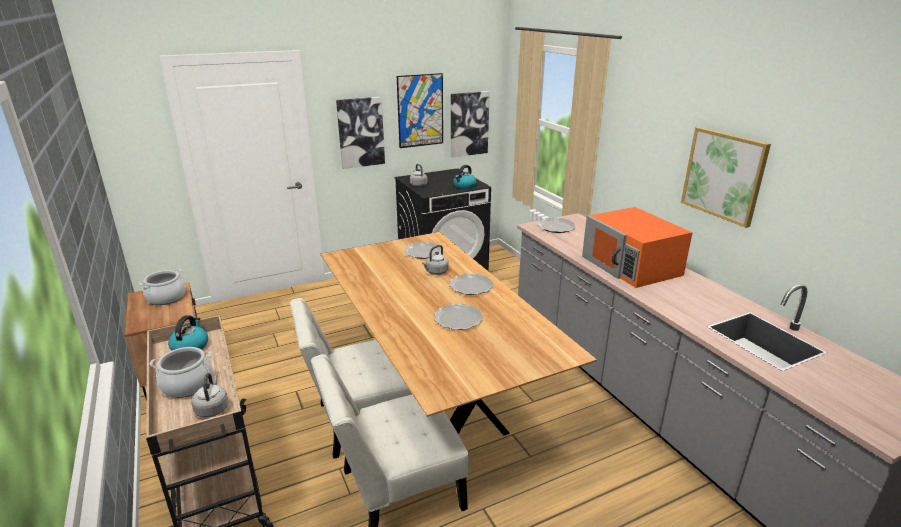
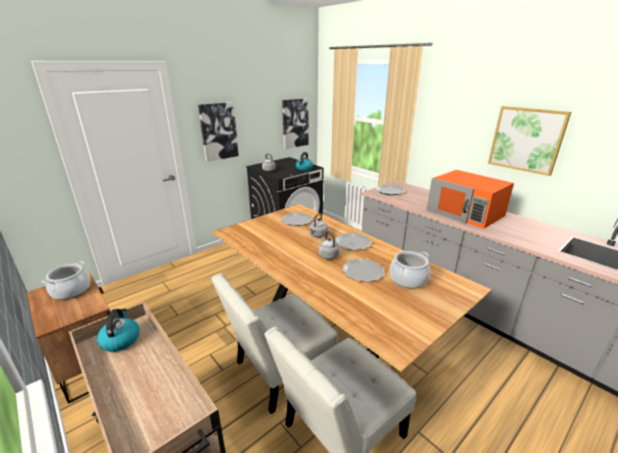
camera: 15 degrees left, 0 degrees up
(187, 384) = (134, 385): cooking pot -> cooking pot (408, 279)
(212, 408) = (175, 409): grey kettle -> grey kettle (328, 255)
(420, 111) = (261, 113): picture -> none

